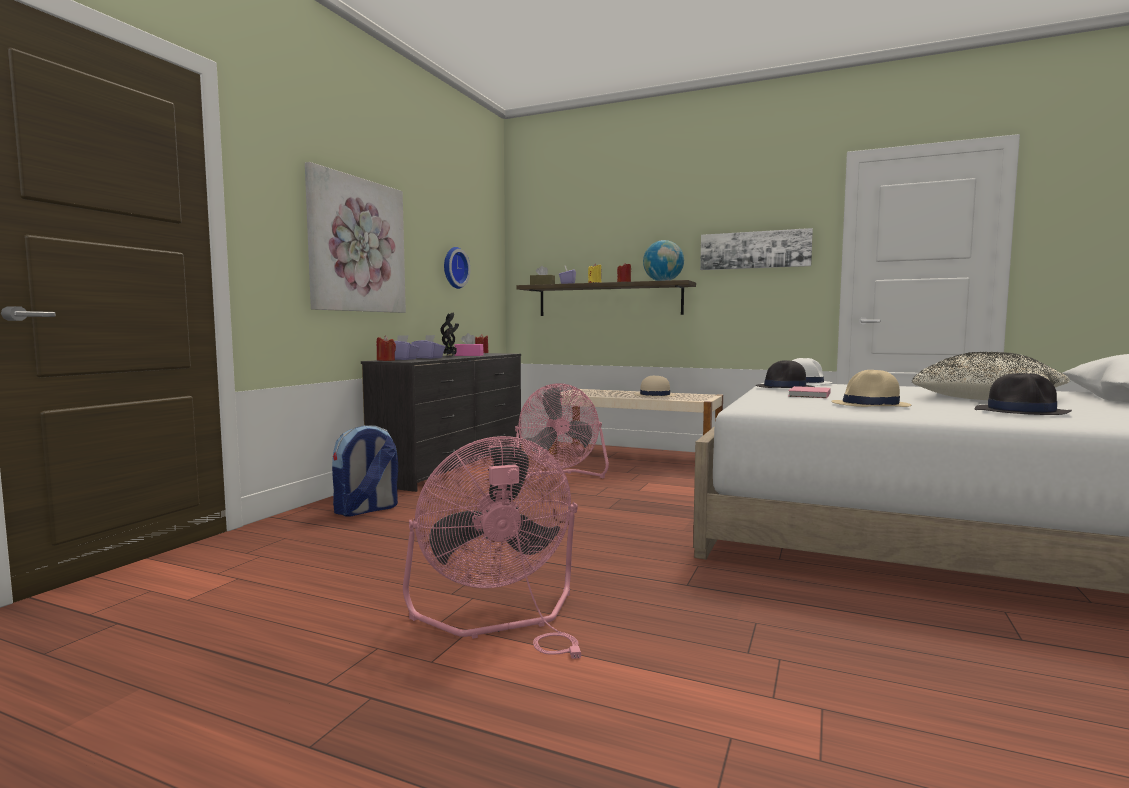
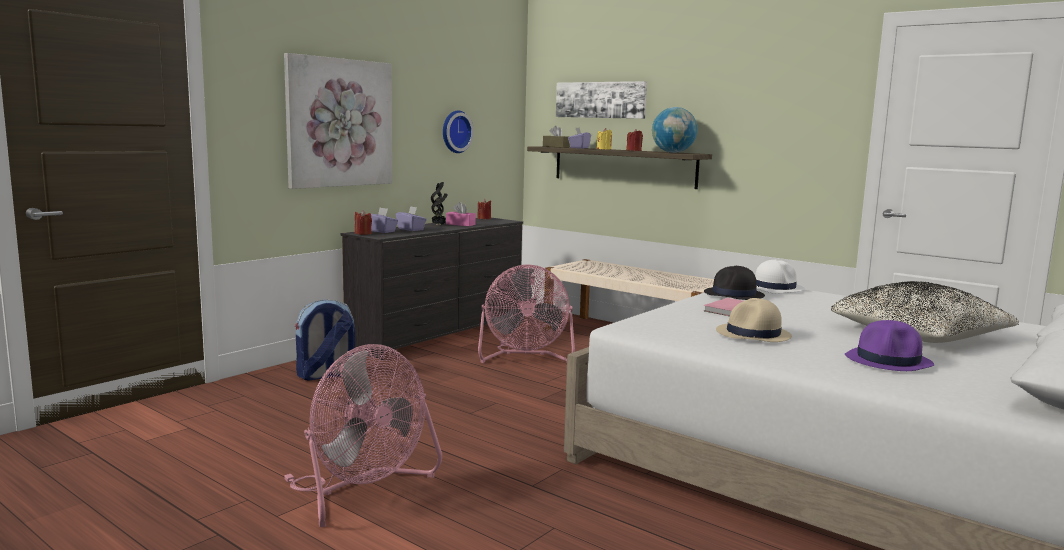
camera: 15 degrees right, 5 degrees up
(508, 619) = (358, 492): pink fan -> pink fan turned 135 degrees clockwise
(654, 396) = (651, 278): beige hat -> none
(754, 250) = (776, 122): picture -> picture (600, 100)
(1022, 412) = (889, 361): black hat -> purple hat

